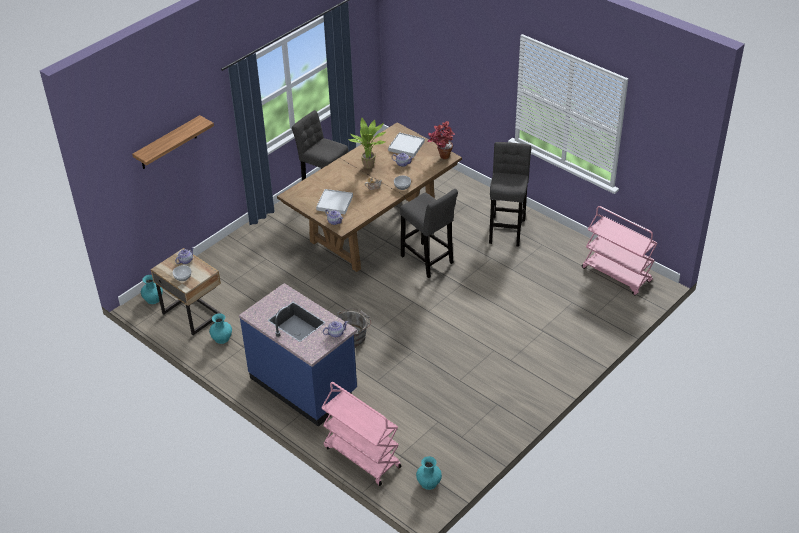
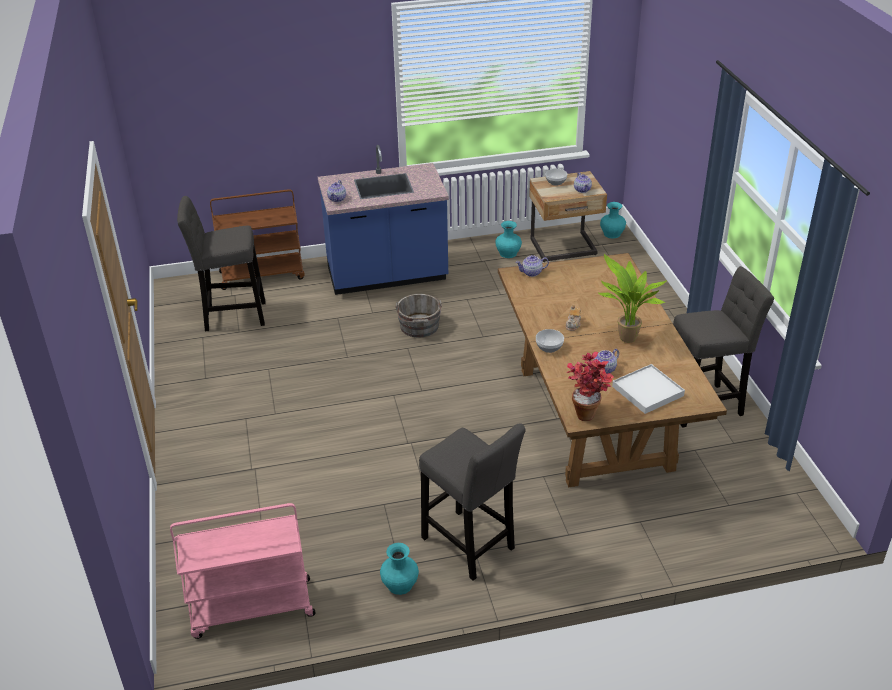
camera: 125 degrees right, 5 degrees down
(168, 143) = (680, 96): shelf -> none
(335, 203) = (569, 285): white tray -> none
(361, 457) = (263, 275): pink cart -> brown cart
(428, 261) = (480, 436): grey stool -> grey stool (231, 316)
(428, 483) = (185, 297): turquoise vase -> turquoise vase (400, 584)

